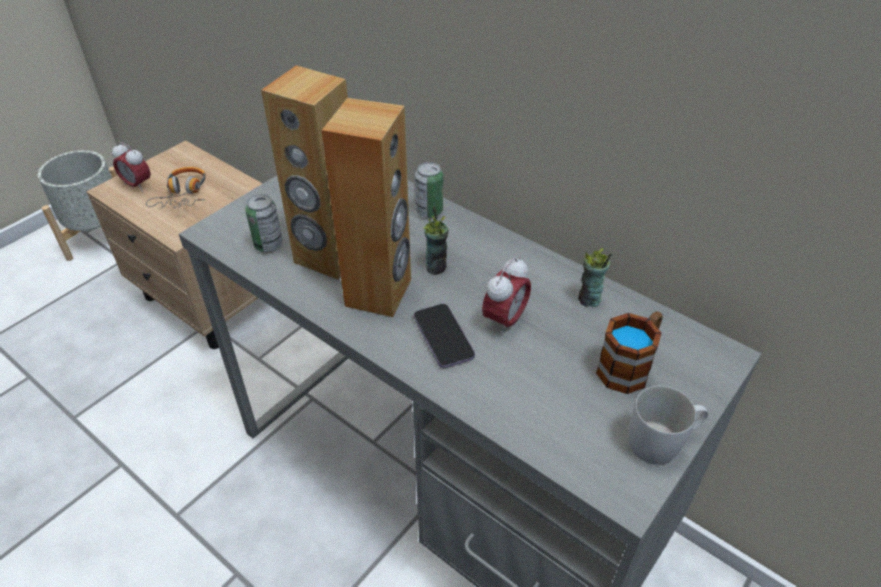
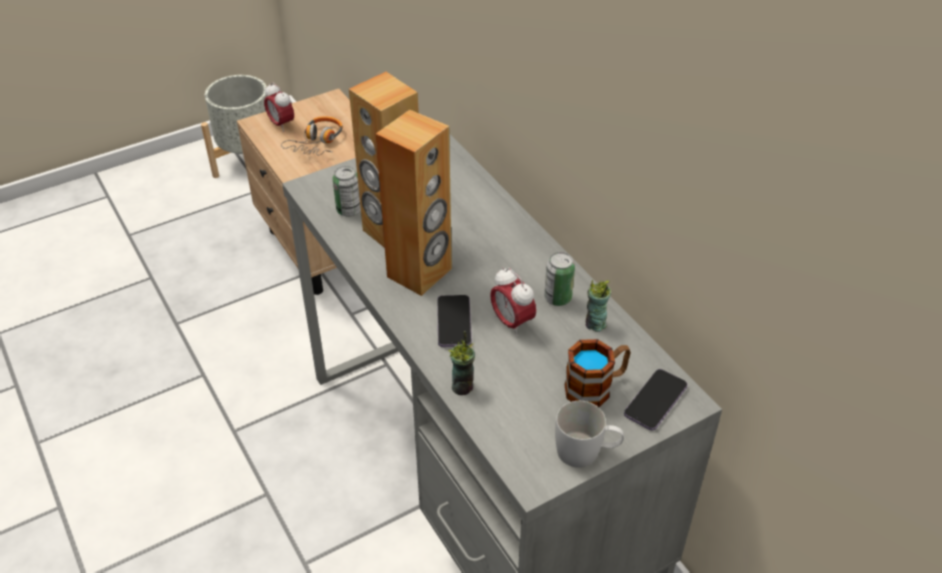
camera: 20 degrees right, 0 degrees up
(429, 211) = (498, 212): can -> can (557, 298)
(436, 267) = (478, 263): cup -> cup (462, 387)
(504, 321) = (512, 323): alarm clock -> alarm clock turned 90 degrees clockwise
(695, 364) = (655, 401): none -> phone

